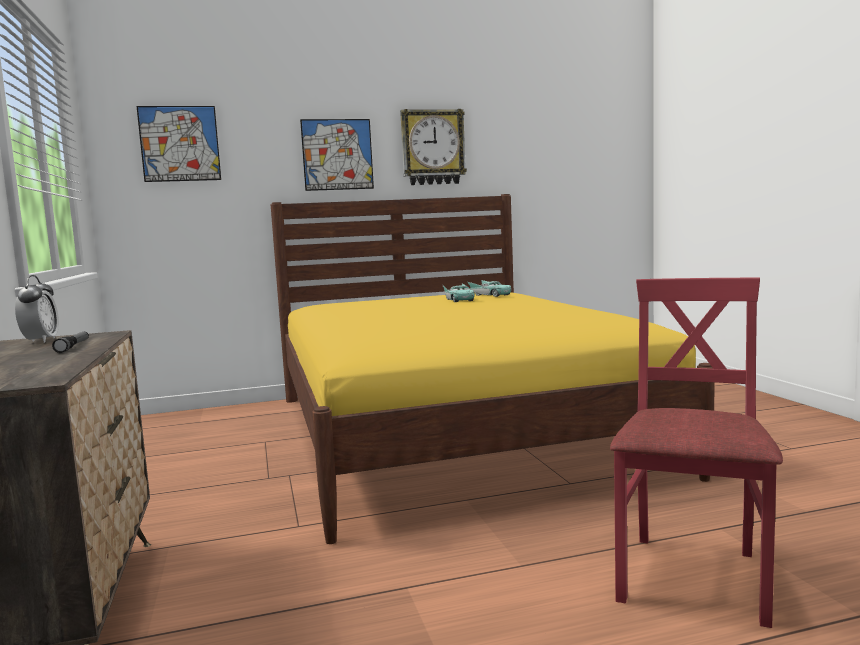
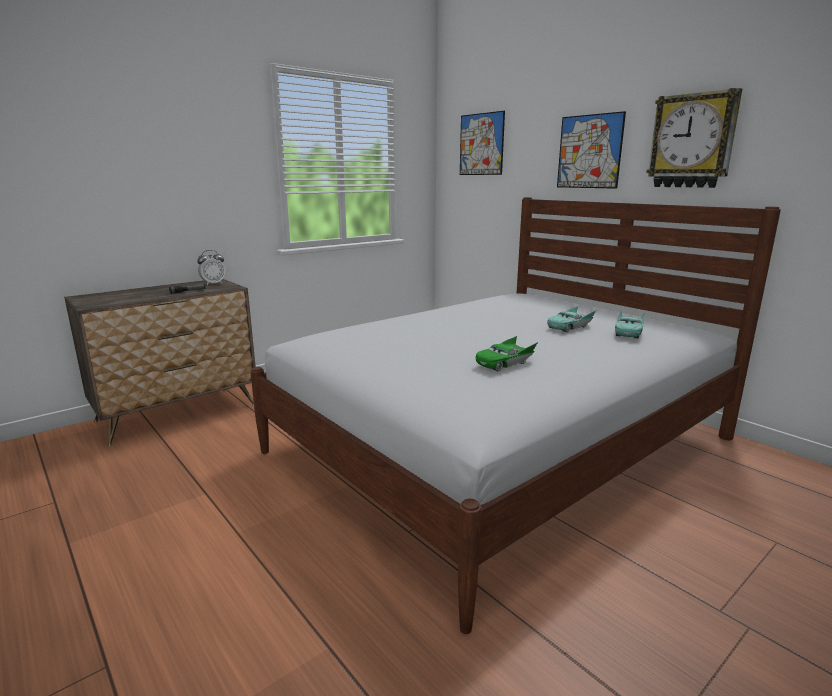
camera: 65 degrees right, 10 degrees up
(452, 432) = (501, 445): yellow bed -> white bed
(535, 311) = (504, 363): none -> green toy car
(693, 577) = (219, 630): red chair -> none

